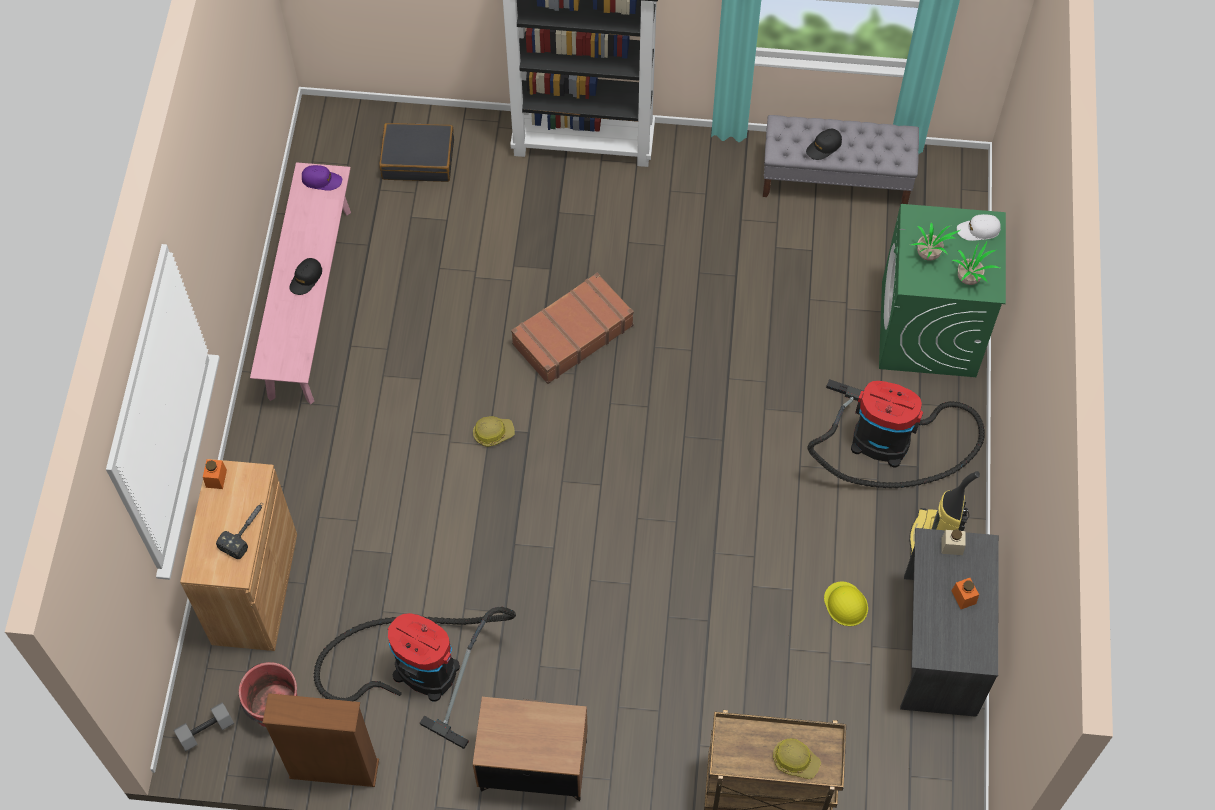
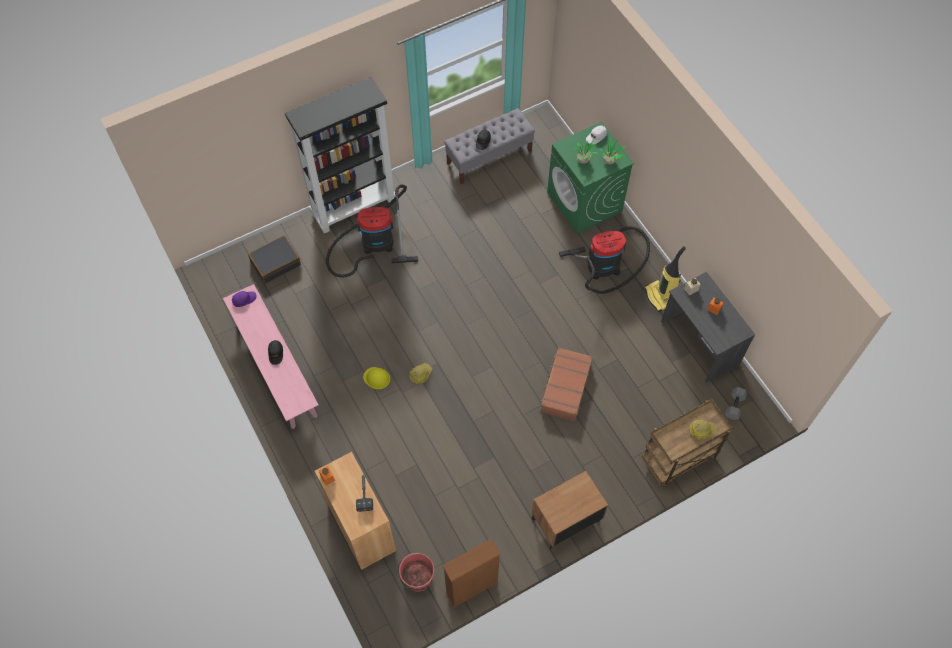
camera: 35 degrees left, 0 degrees up
(206, 731) = (392, 614): grey dumbbell -> grey dumbbell (735, 406)
(418, 669) = (474, 511): vacuum cleaner -> vacuum cleaner (374, 243)
(572, 334) = (421, 303): brown suitcase -> brown suitcase (565, 387)
(846, 604) = (646, 350): yellow hard hat -> yellow hard hat (377, 378)

